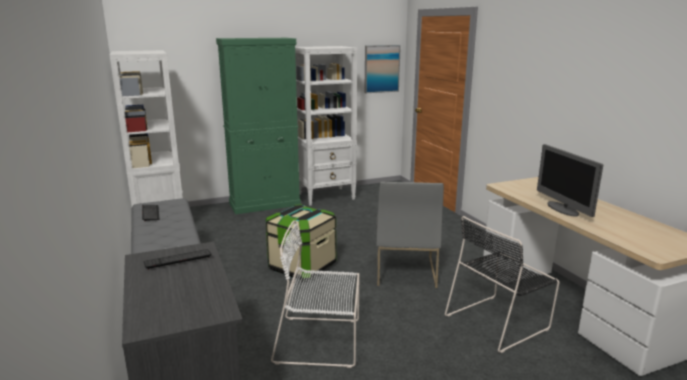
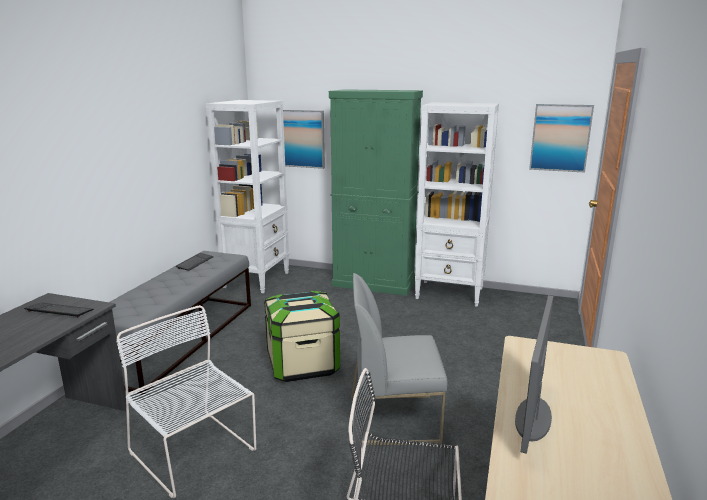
camera: 40 degrees right, 0 degrees up
(176, 86) = (302, 138): none -> picture
(404, 271) = (394, 418): grey chair -> grey chair turned 45 degrees clockwise

